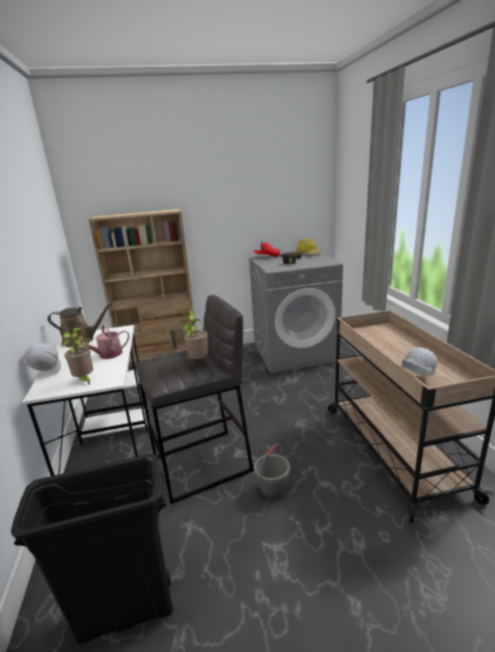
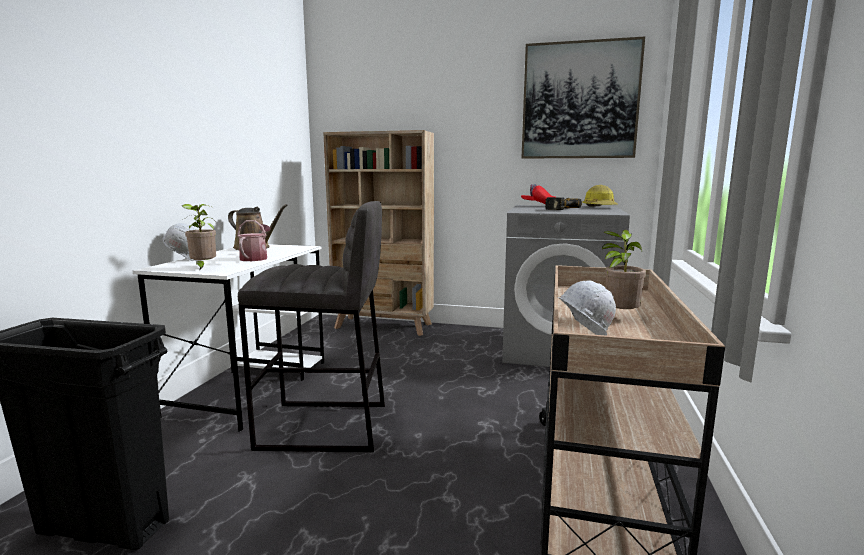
camera: 25 degrees right, 10 degrees down
(107, 355) = (255, 258): watering can -> watering can turned 105 degrees clockwise
(197, 362) = (320, 271): potted plant -> potted plant (619, 317)
(272, 489) = (375, 478): grey bucket -> none
(284, 177) = (579, 101): none -> picture

